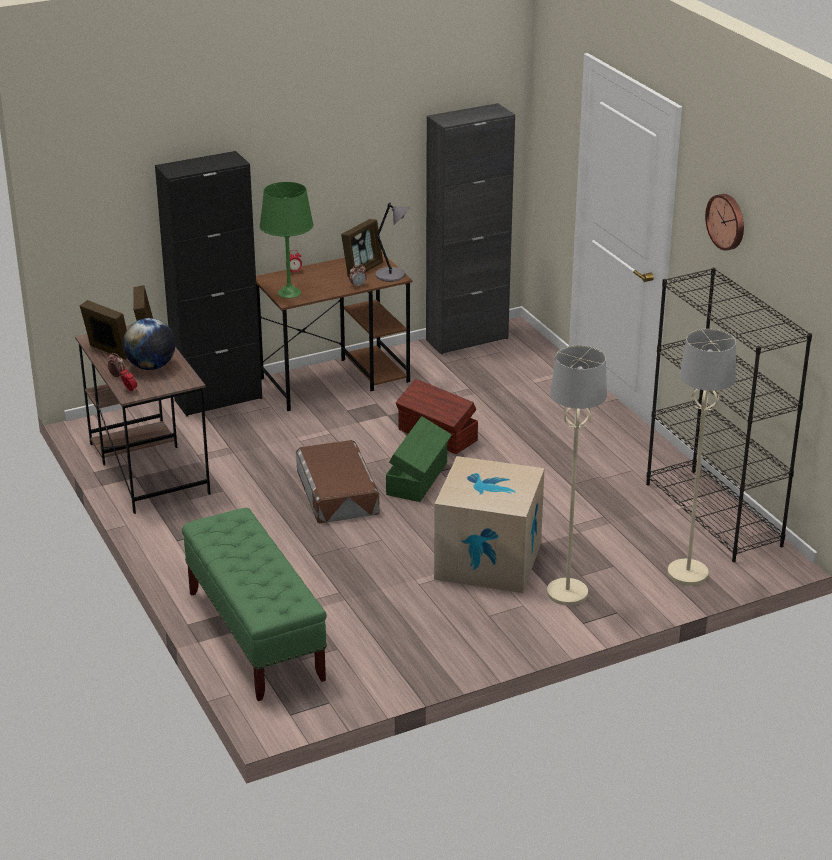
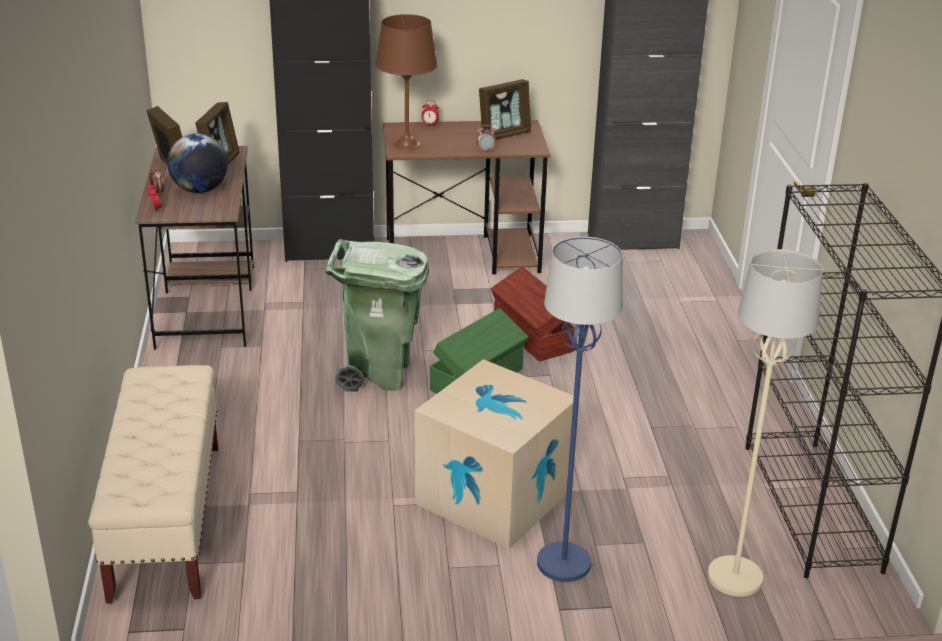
camera: 20 degrees right, 0 degrees up
(255, 636) = (166, 520): green bench -> beige bench
(289, 293) = (407, 144): green table lamp -> brown table lamp
(337, 491) = (379, 374): brown storage box -> green trash can
(392, 275) = (531, 146): grey table lamp -> none
(567, 593) = (563, 563): beige floor lamp -> blue floor lamp
(727, 221) = (891, 121): wall clock -> none

